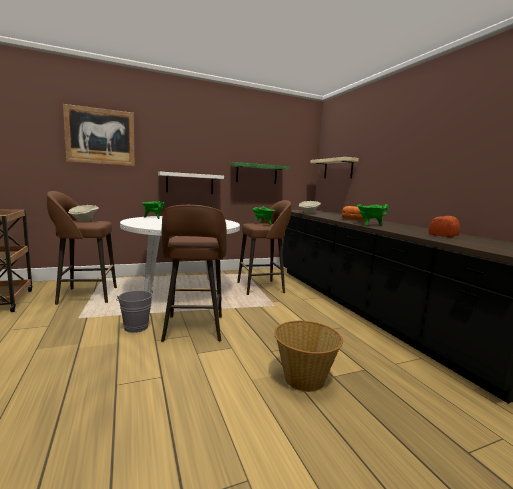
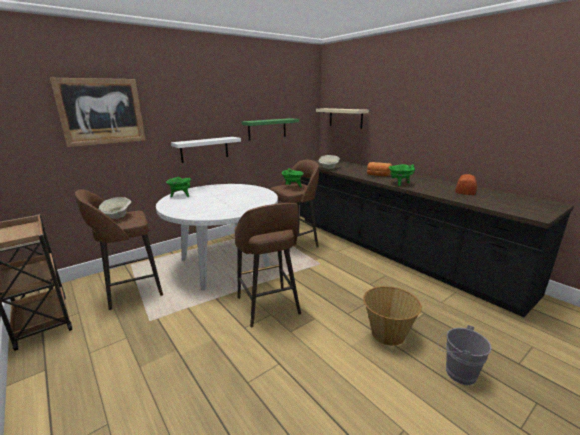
camera: 15 degrees left, 10 degrees up
(135, 326) = (213, 317): grey bucket -> grey bucket (457, 372)

